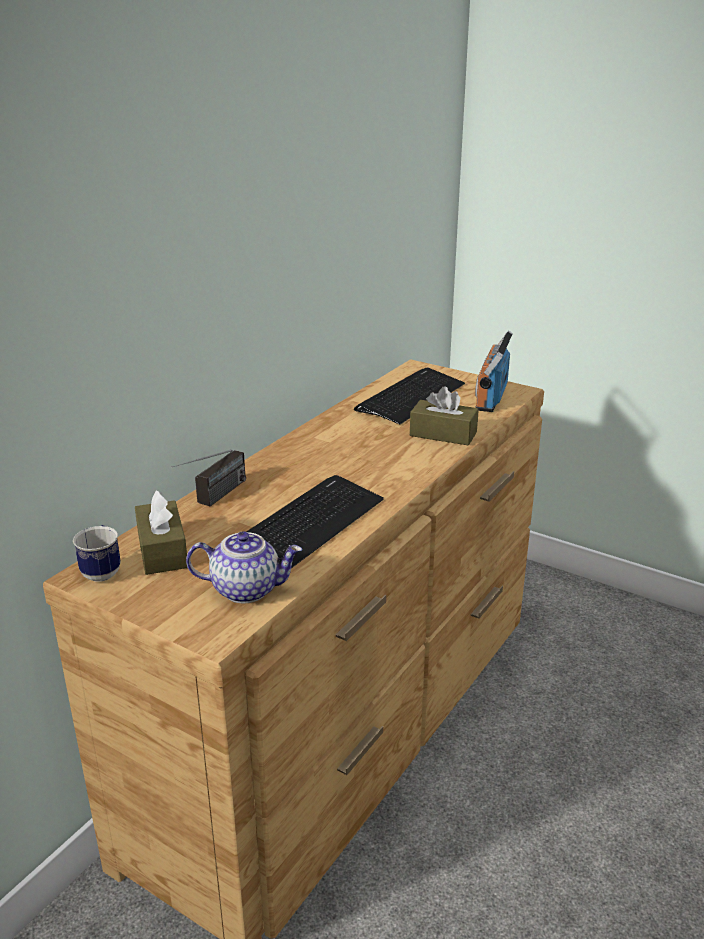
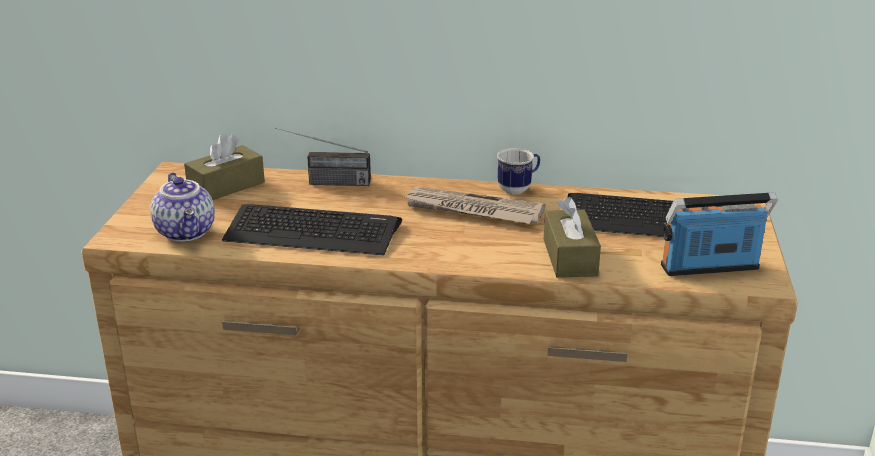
camera: 65 degrees right, 0 degrees up
(102, 571) = (185, 175): mug -> mug (518, 188)
(337, 449) = (472, 210): none -> newspaper

